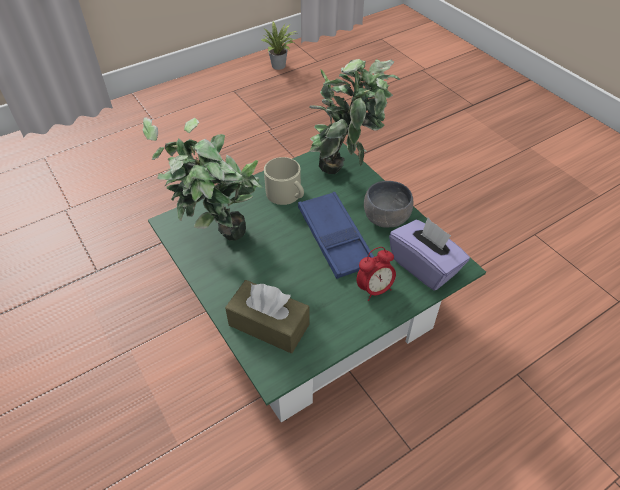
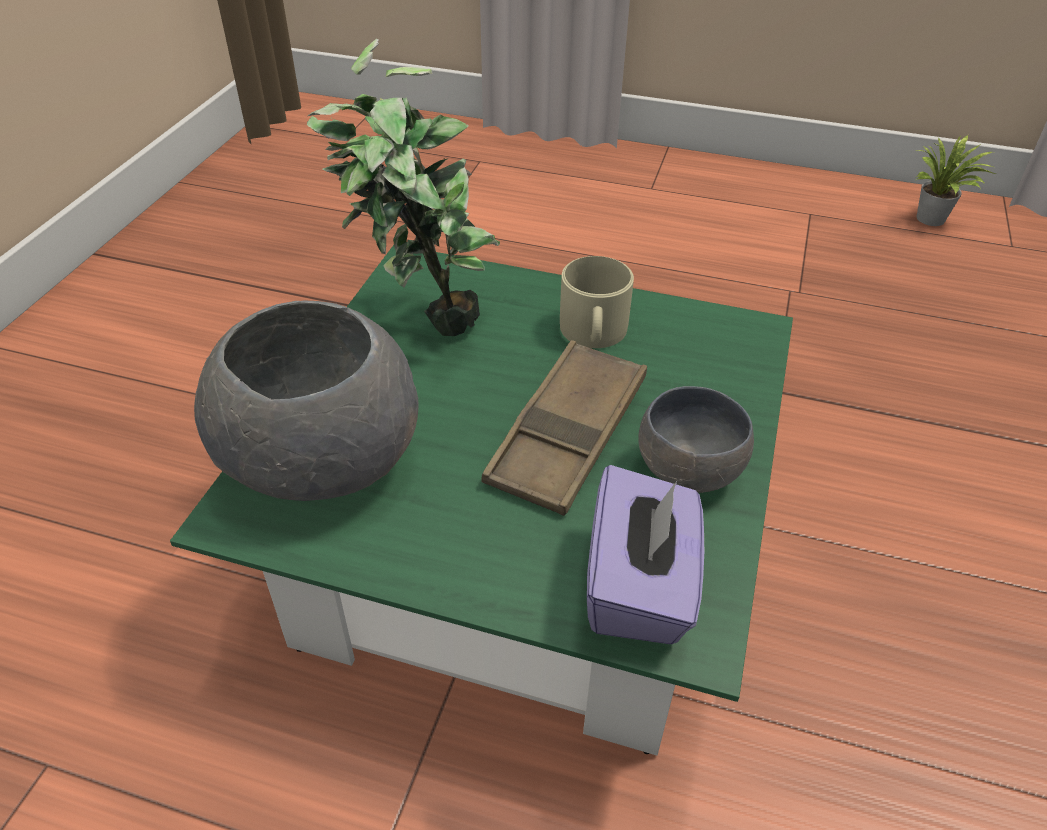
camera: 50 degrees right, 5 degrees down
(269, 324) = (318, 459): brown tissue box -> grey bowl
(335, 239) = (567, 435): blue tray -> brown tray
(346, 170) = (735, 364): potted plant -> none
(374, 289) = (511, 545): alarm clock -> none

